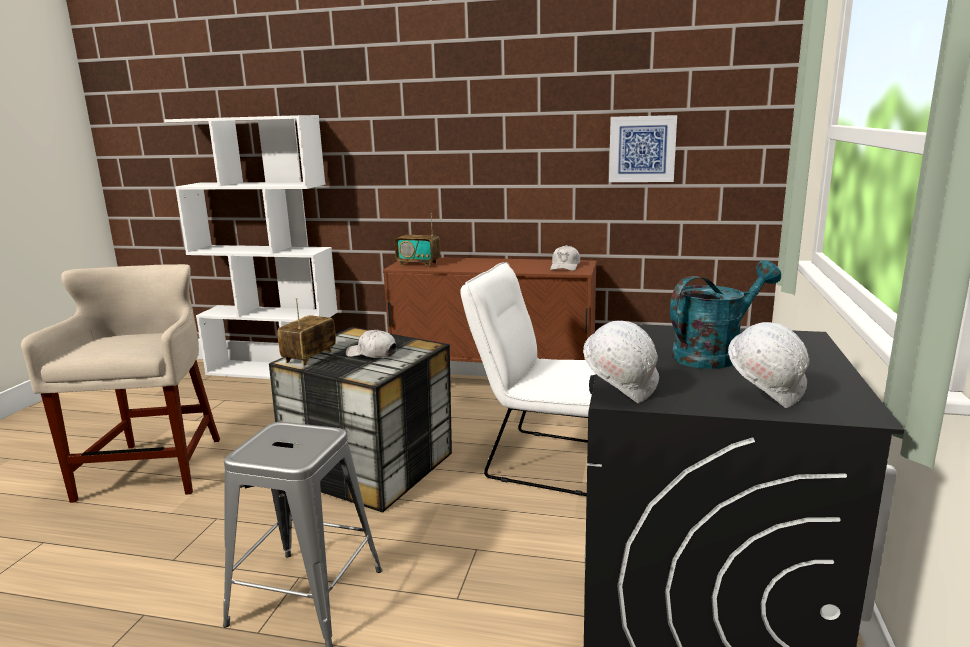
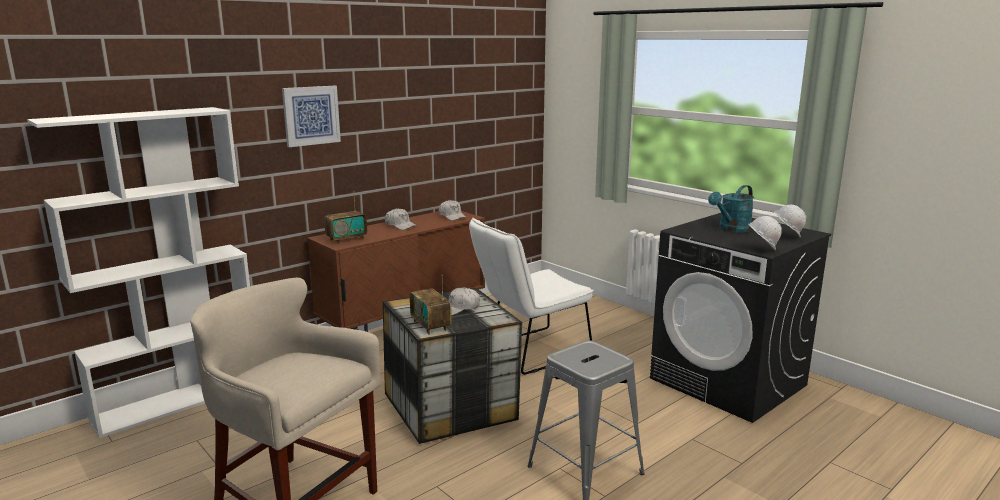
camera: 55 degrees left, 0 degrees up
(494, 264) = (400, 225): none -> white cap
(642, 149) = (473, 121): picture -> picture (311, 115)
(714, 354) = (731, 229): turquoise watering can -> turquoise watering can turned 135 degrees counterclockwise

